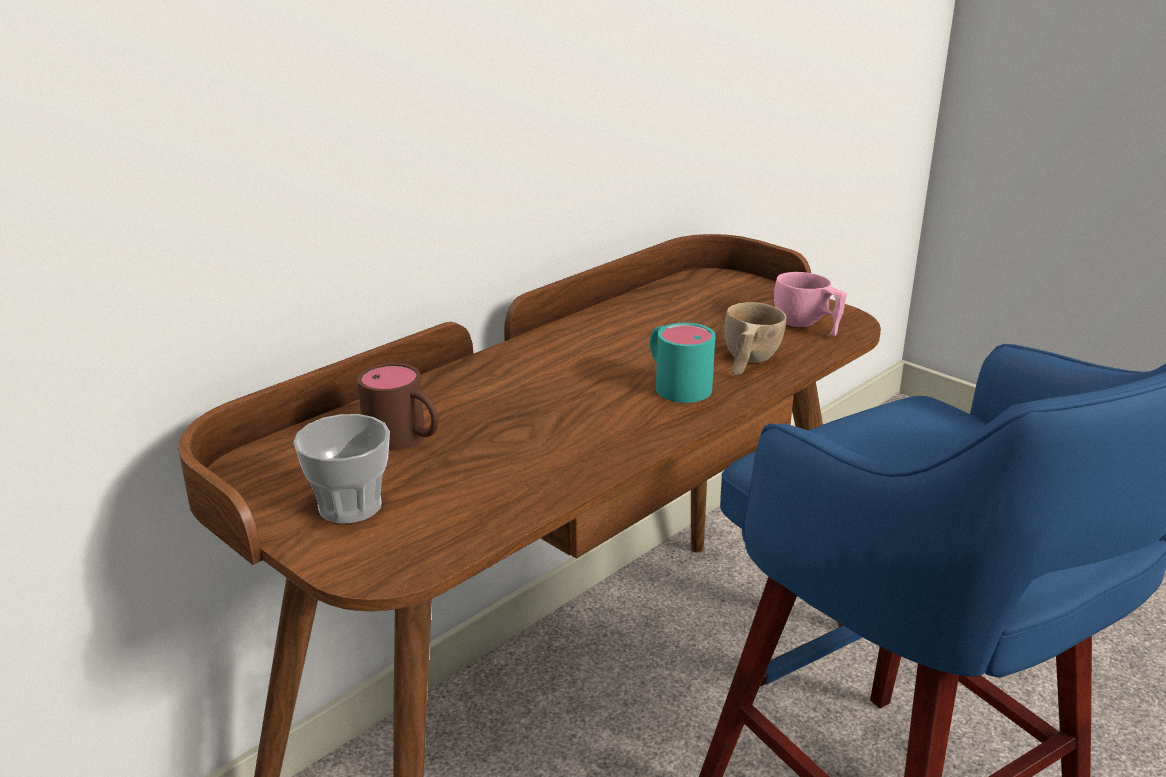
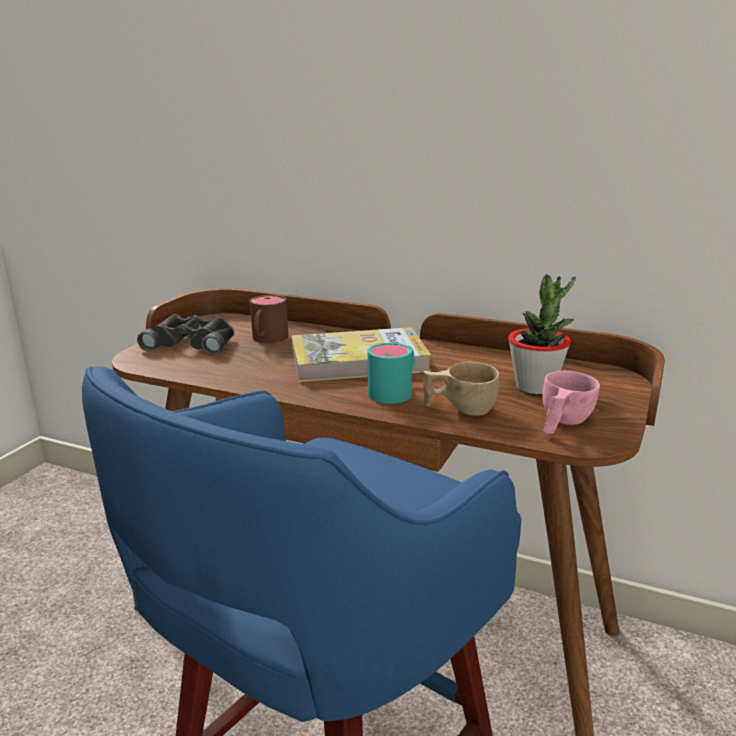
camera: 70 degrees right, 5 degrees down
(350, 506) = (192, 343): cup -> black binoculars
(559, 388) = (358, 361): none -> book
(713, 315) = (535, 387): none -> potted plant

